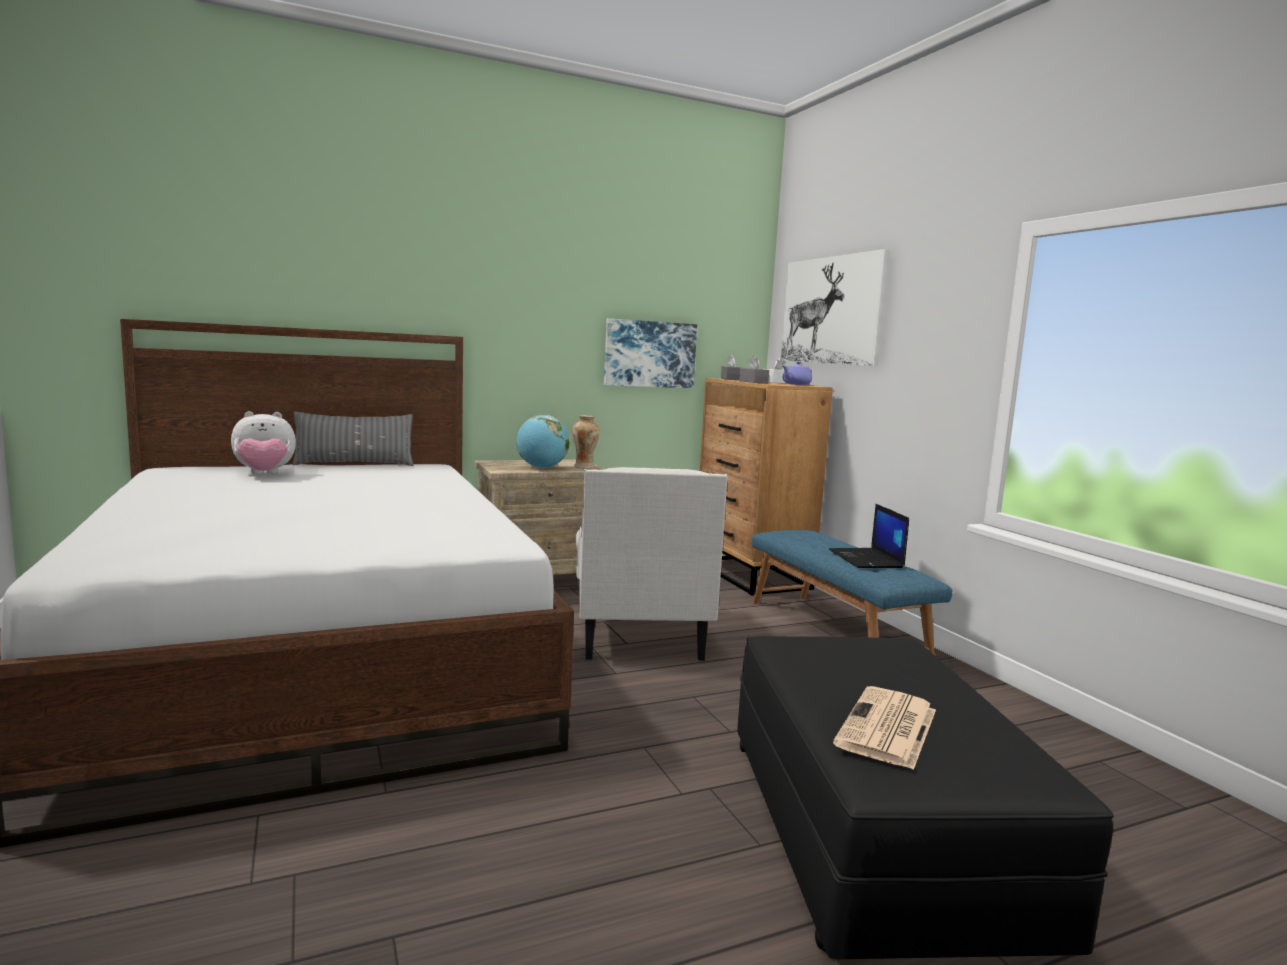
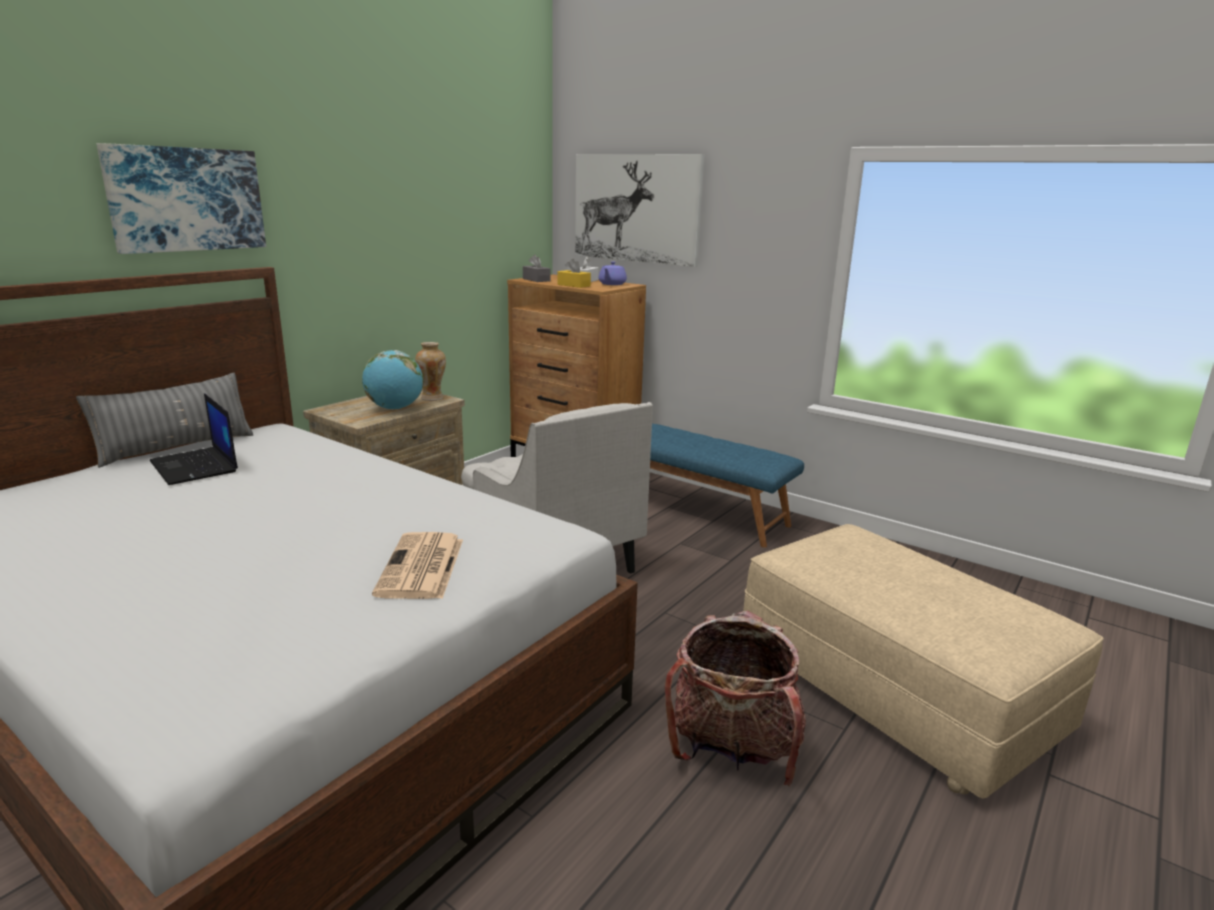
camera: 30 degrees left, 10 degrees up
(264, 474) = (95, 494): plush toy -> none
(616, 816) = (733, 750): none -> backpack
(649, 354) = (456, 261): picture -> picture (186, 199)
(753, 382) = (573, 285): grey tissue box -> yellow tissue box
(867, 559) = (727, 447): laptop -> laptop (196, 466)
(876, 832) = (895, 686): black ottoman -> beige ottoman
(887, 728) = (953, 619): newspaper -> newspaper (421, 567)

